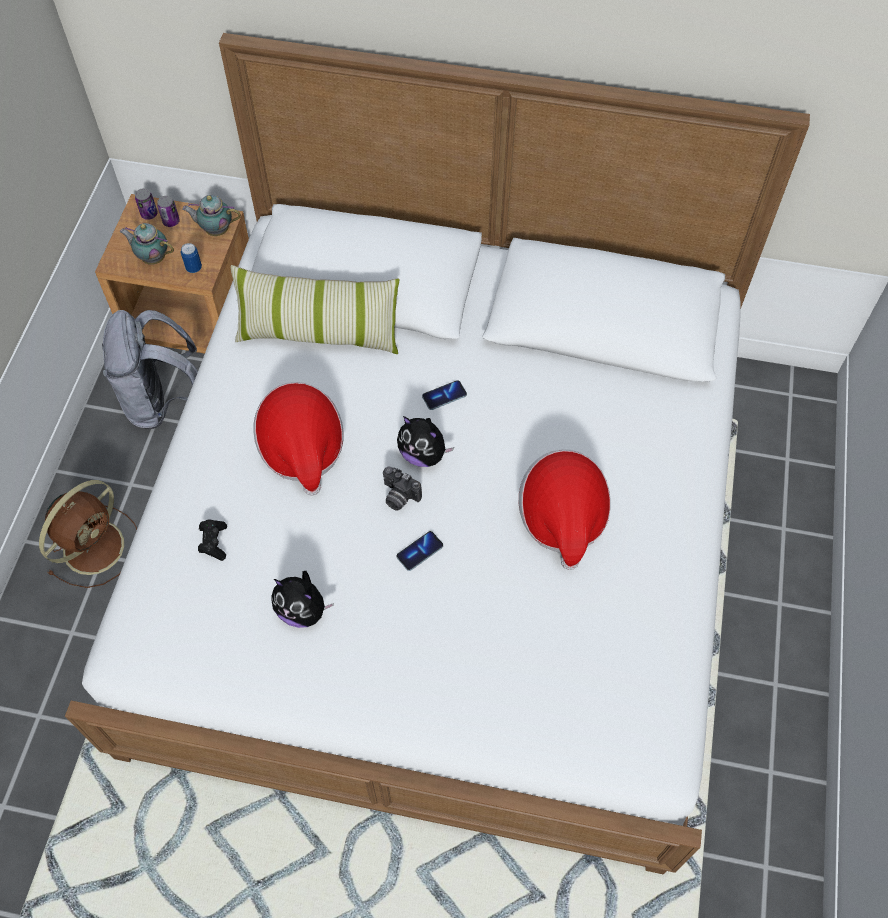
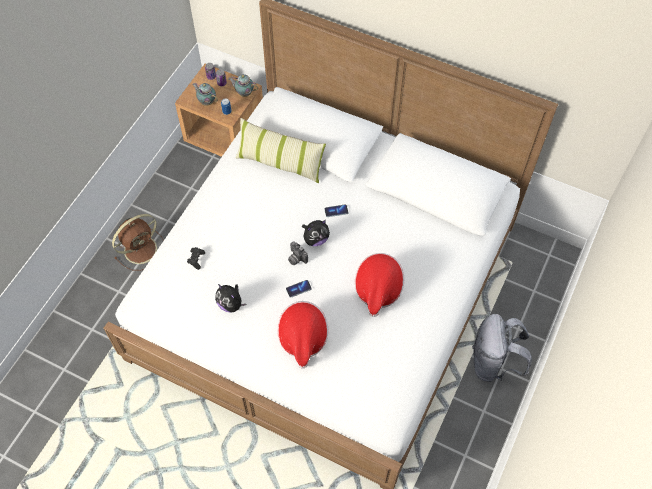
camera: 15 degrees right, 0 degrees up
(162, 401) = (196, 179): grey backpack -> grey backpack (493, 363)
(302, 449) = (254, 222): hat -> hat (302, 338)
(423, 454) = (315, 239): plush toy -> plush toy turned 75 degrees counterclockwise

